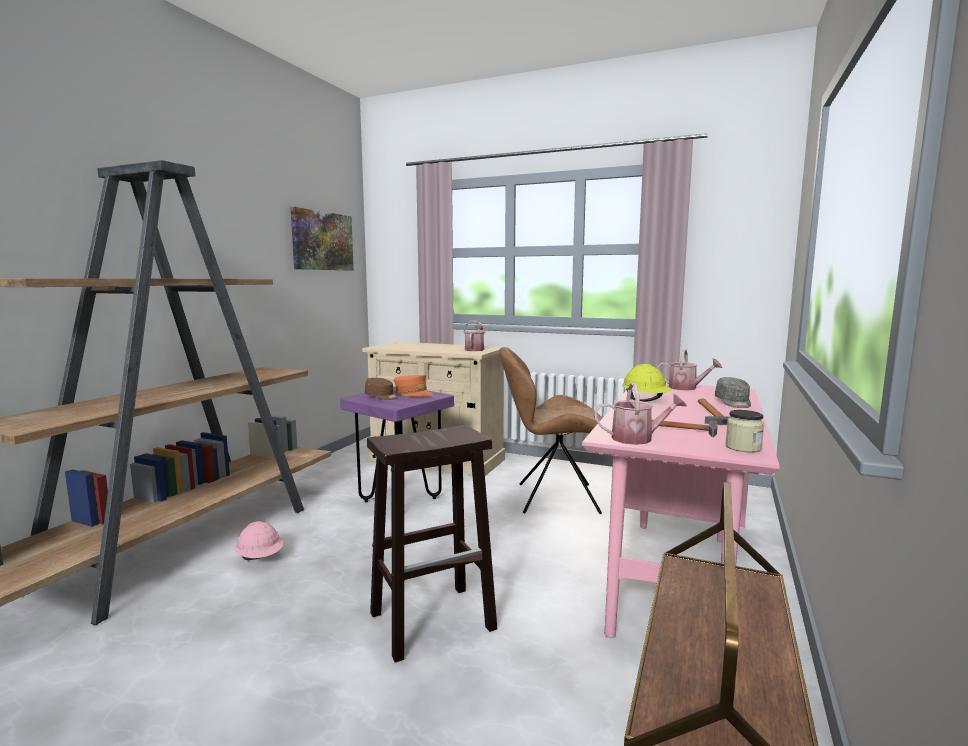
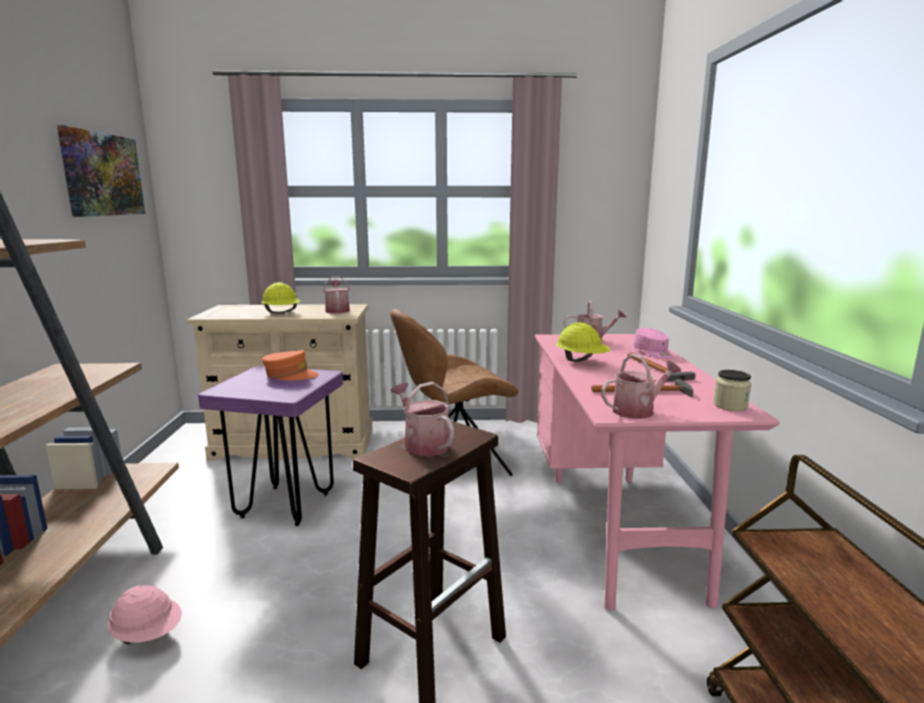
camera: 25 degrees left, 5 degrees up
(382, 397) = (255, 385): brown cap -> none
(427, 436) = (423, 443): none -> watering can
(431, 348) = (282, 313): none -> yellow hard hat
(733, 402) = (653, 353): grey cap -> pink cap

